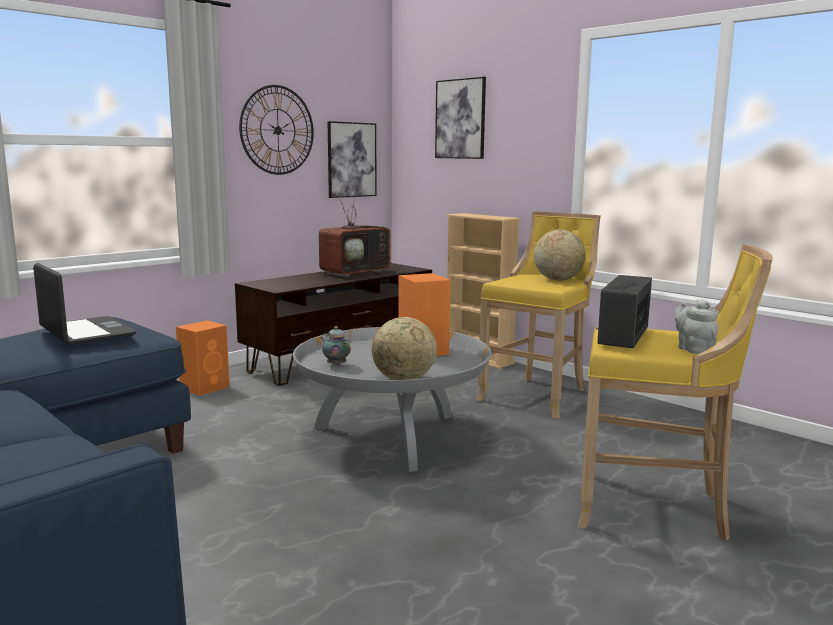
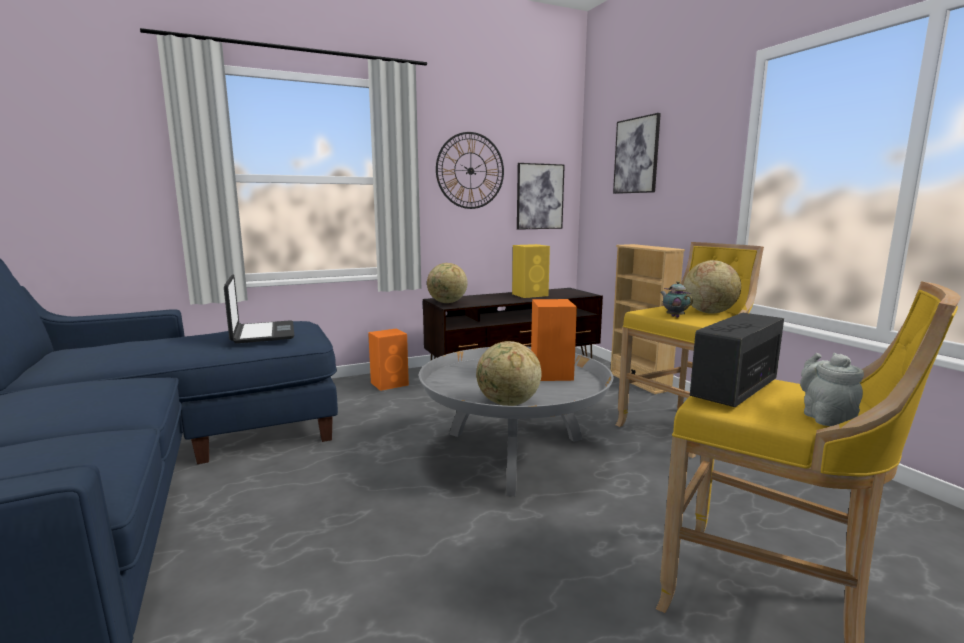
camera: 20 degrees right, 0 degrees up
(270, 286) = (447, 303): none -> globe
(336, 364) = (459, 380): teapot -> teapot (674, 316)
(355, 272) = (530, 295): television -> yellow speaker

